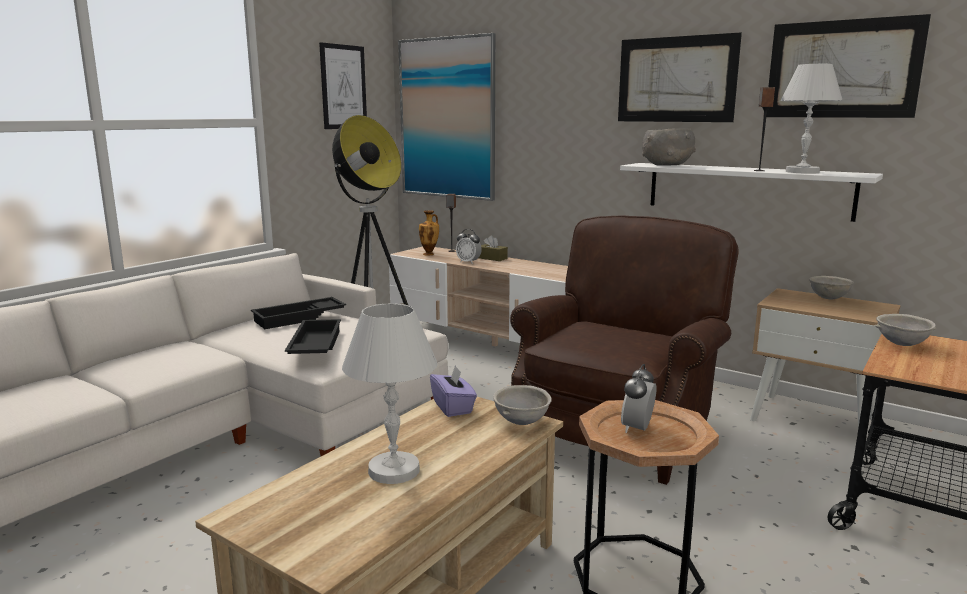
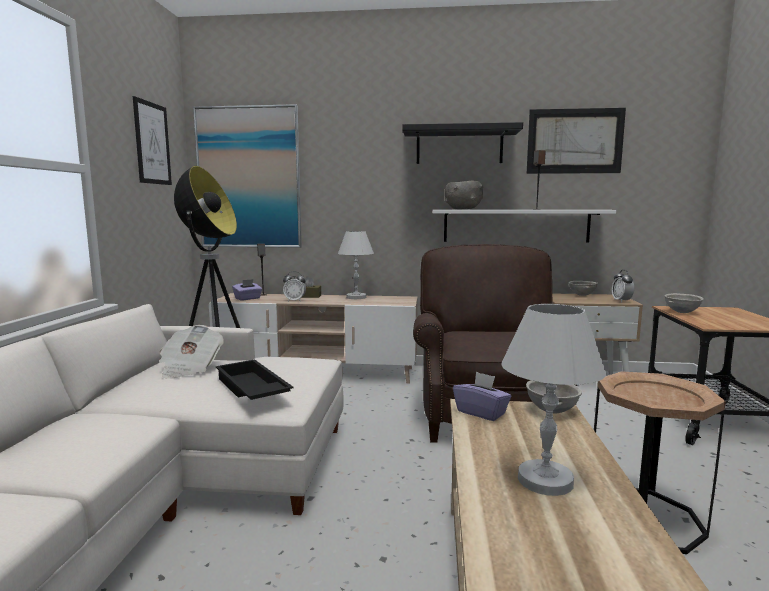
camera: 30 degrees left, 5 degrees down
(299, 318) = (190, 368): black tray -> newspaper
(429, 254) = (248, 298): vase -> purple tissue box
(637, 428) = (646, 394): alarm clock -> alarm clock (621, 301)
(676, 79) = (459, 146): picture -> black shelf
(803, 172) = (563, 209): white table lamp -> white table lamp (356, 297)

